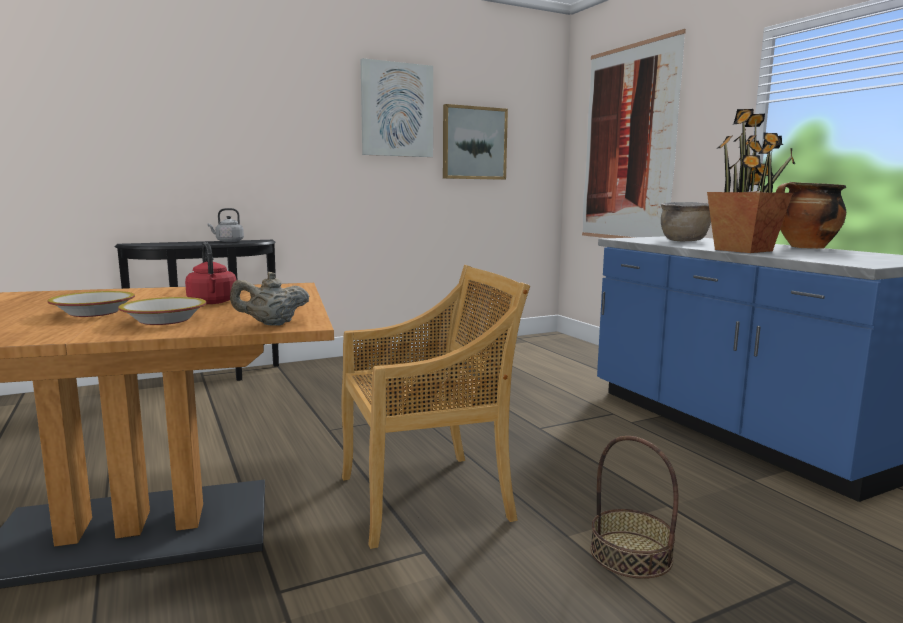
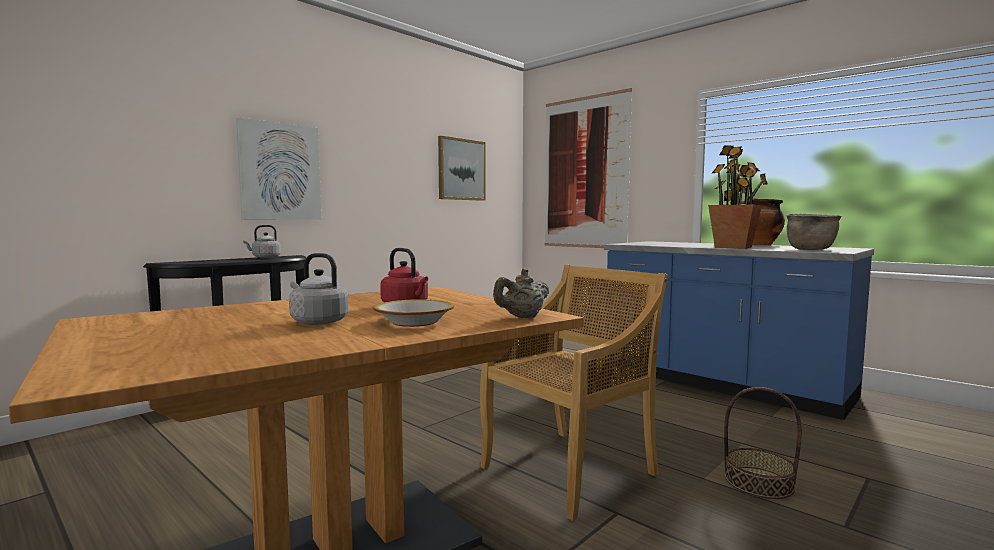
camera: 20 degrees left, 5 degrees down
(93, 312) = (317, 322): bowl -> grey kettle
(397, 110) = (403, 138): picture -> picture (280, 172)
(684, 241) = (668, 244): brown cooking pot -> brown cooking pot (811, 249)

